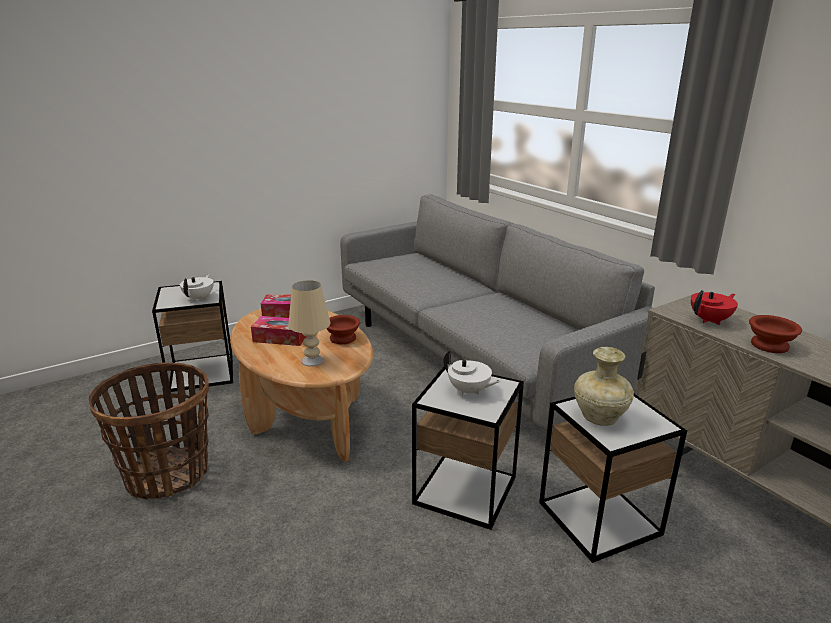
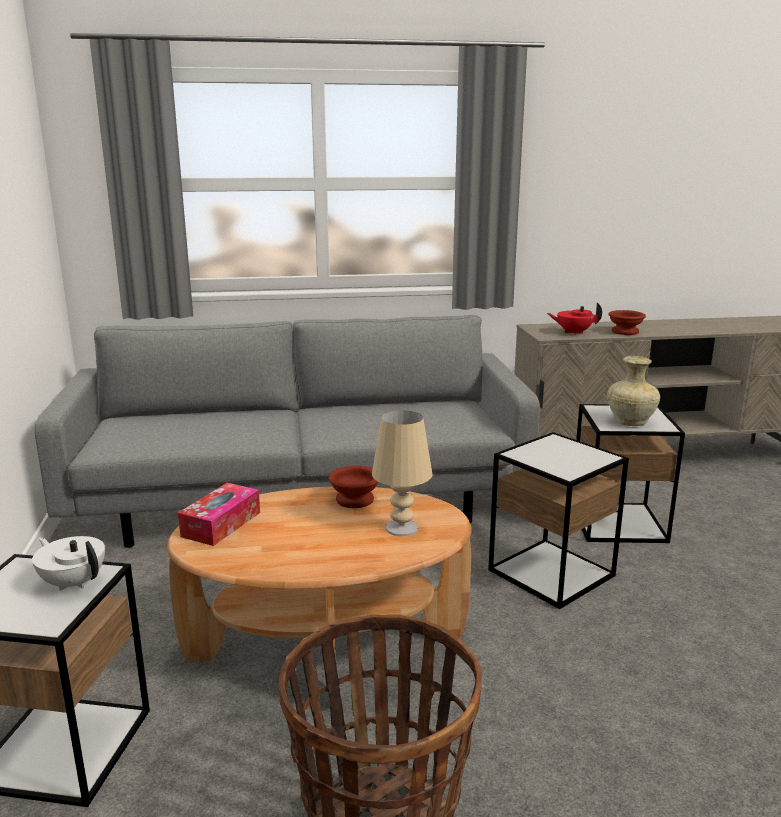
camera: 65 degrees left, 5 degrees down
(281, 338) = (306, 540): tissue box -> none
(469, 391) = (559, 455): white teapot -> none
(710, 320) = (573, 332): red teapot -> red teapot turned 75 degrees counterclockwise

